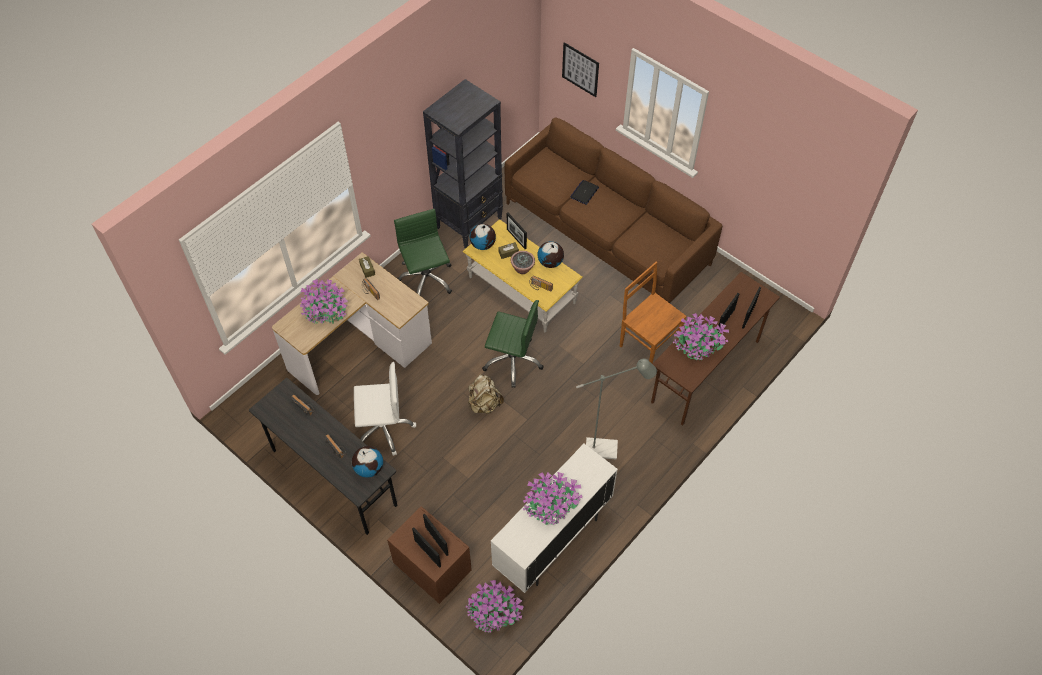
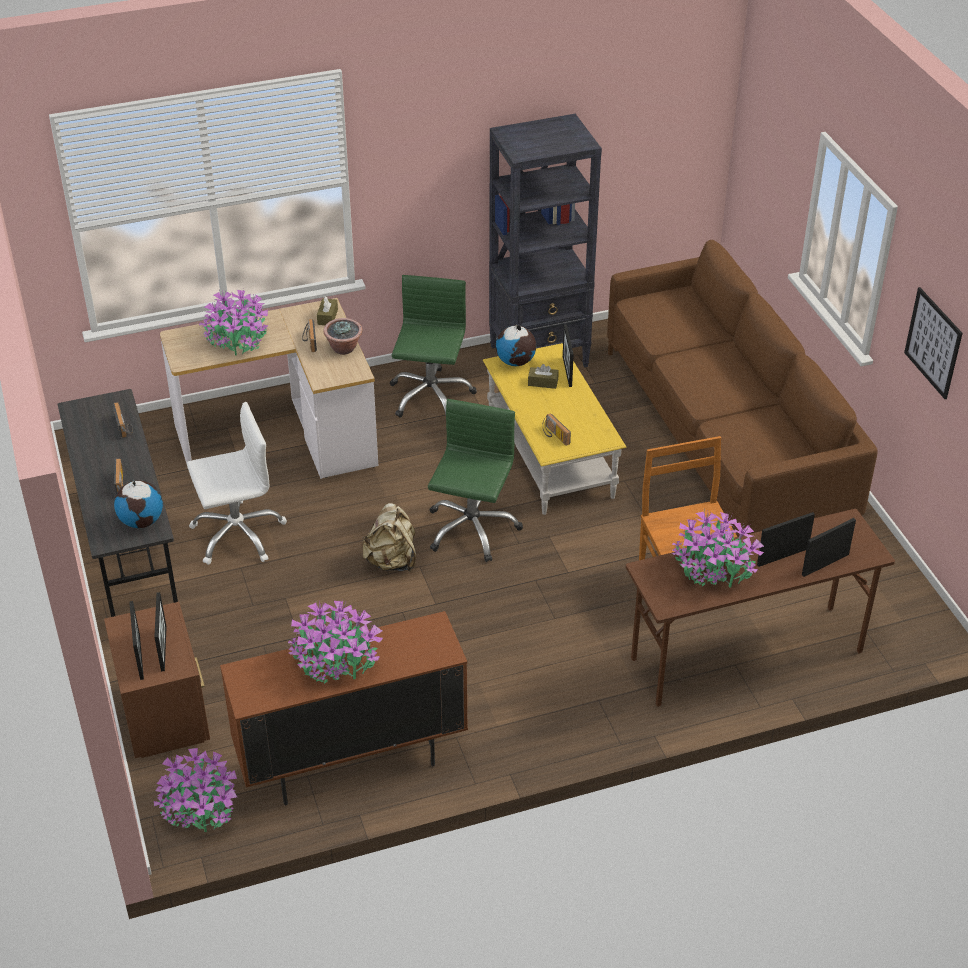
camera: 30 degrees right, 15 degrees down
(383, 428) = (238, 534): white office chair -> white office chair turned 45 degrees counterclockwise
(513, 360) = (471, 529): green office chair -> green office chair turned 120 degrees counterclockwise
(522, 269) = (547, 407): potted plant -> potted plant (344, 348)
(550, 263) = (592, 414): globe -> none
(552, 541) = (351, 762): white cabinet -> brown cabinet
(580, 69) = (766, 173): picture -> picture (933, 343)
(584, 192) = (703, 350): laptop -> none
(608, 449) = (521, 687): grey floor lamp -> none

